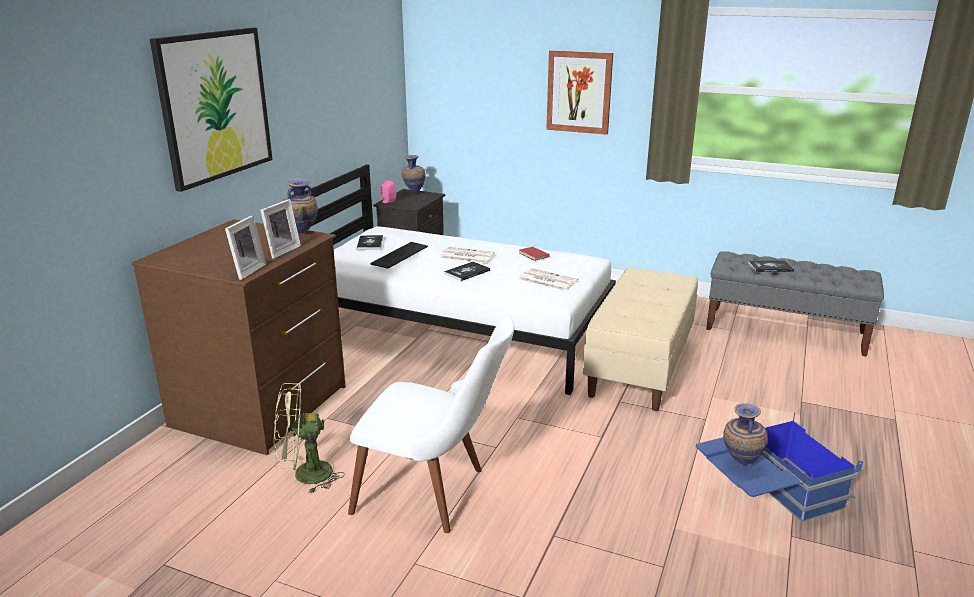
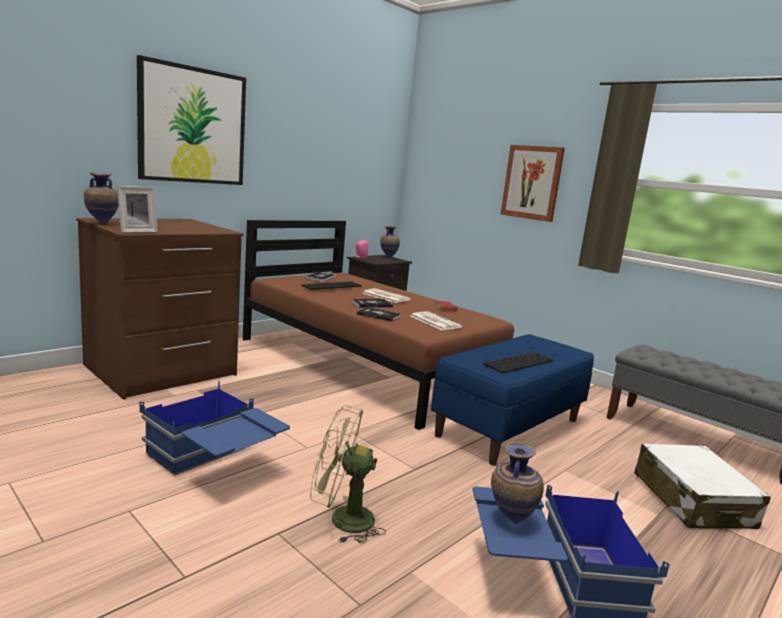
camera: 20 degrees right, 10 degrees down
(280, 251) = (184, 230): picture frame -> none
(302, 234) = (219, 229): vase -> vase (102, 223)
(304, 475) = (131, 420): green fan -> green fan (342, 519)
(435, 492) = (215, 464): white chair -> blue storage box
(457, 331) = (367, 364): white bed -> brown bed
(639, 366) = (509, 427): beige bench -> blue bench
(652, 308) = (518, 362): none -> keyboard
(770, 267) = (683, 363): book -> book (379, 315)
(815, 393) = (692, 501): none -> white suitcase

